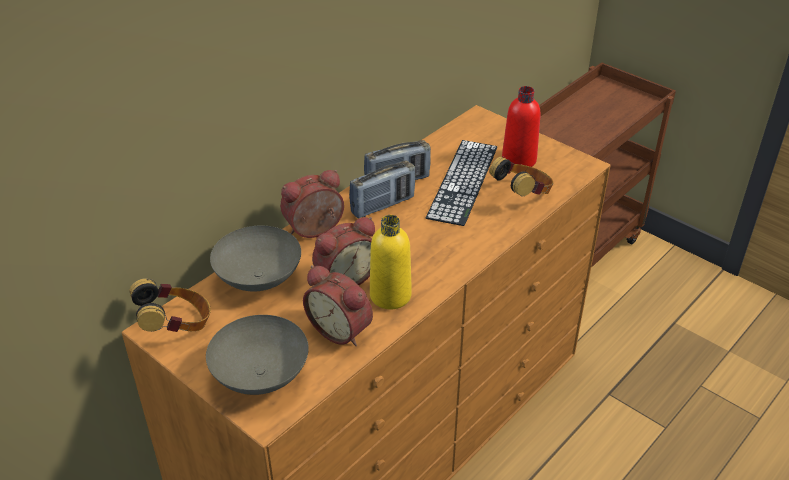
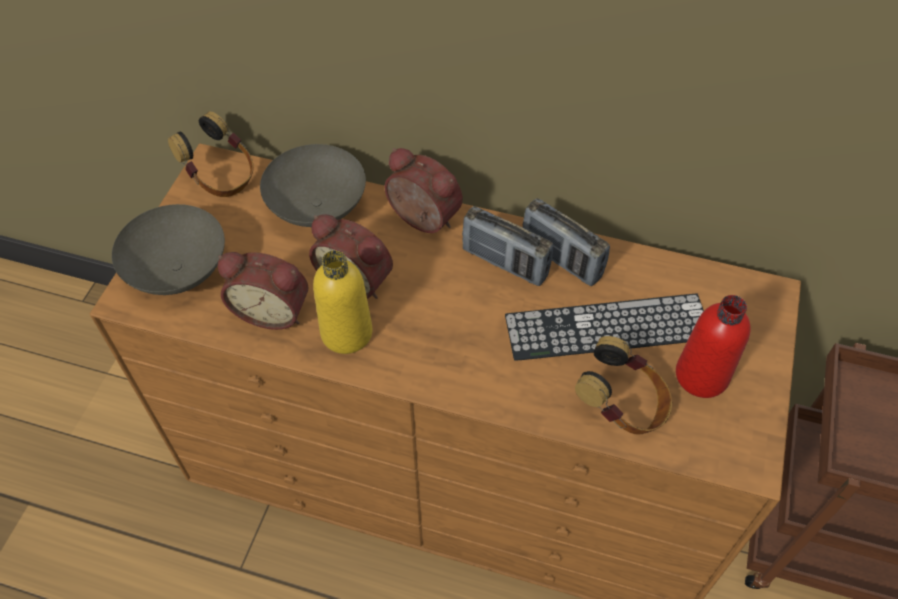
camera: 65 degrees right, 15 degrees up
(341, 329) = (273, 309): alarm clock -> alarm clock turned 90 degrees counterclockwise

